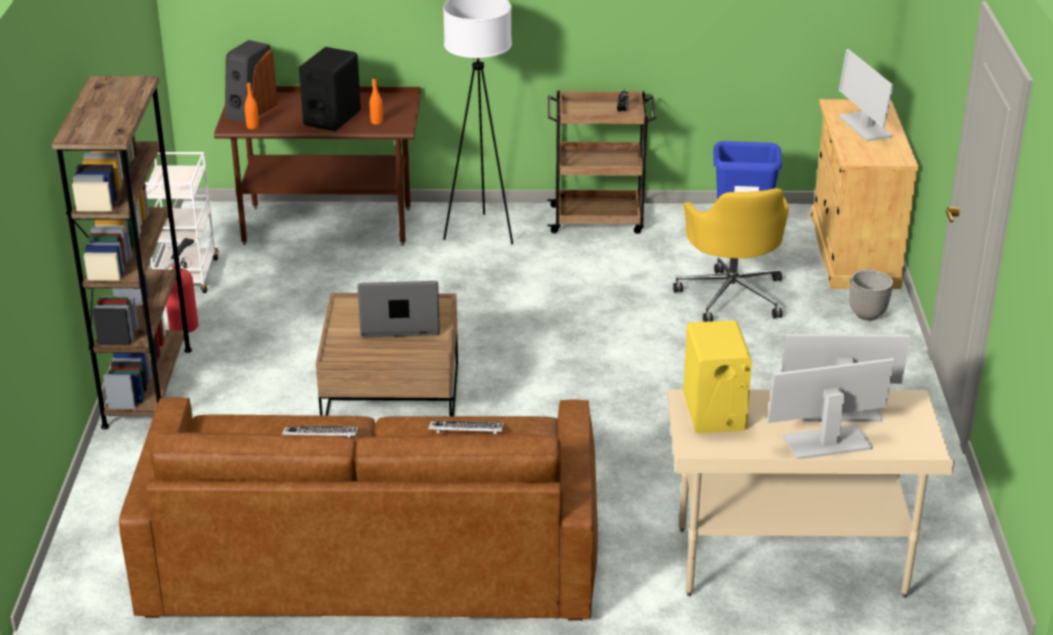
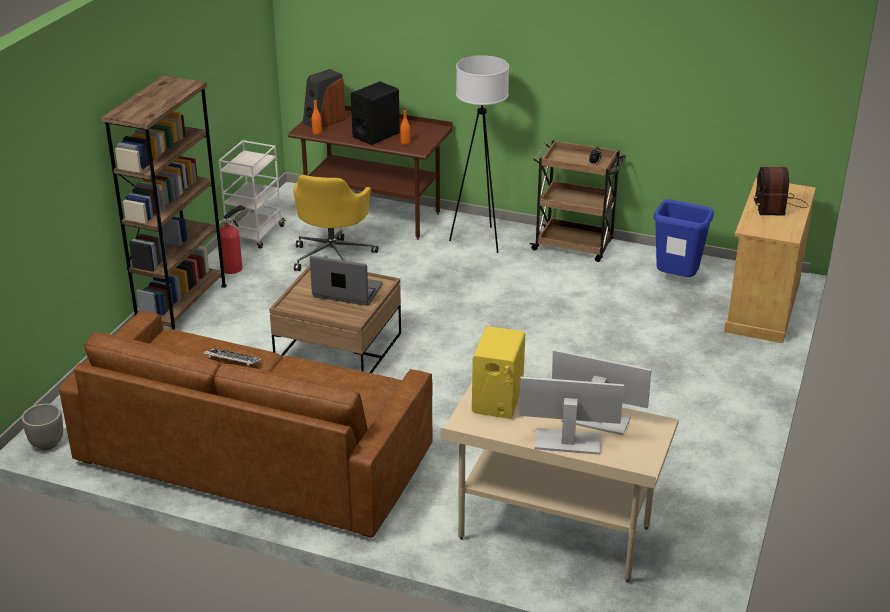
camera: 20 degrees right, 0 degrees up
(466, 431) = (334, 378): keyboard -> none
(732, 295) = (641, 322): yellow office chair -> yellow office chair (333, 256)
(864, 126) = (777, 205): monitor -> radio
(866, 315) = (740, 358): planter -> planter (46, 444)

